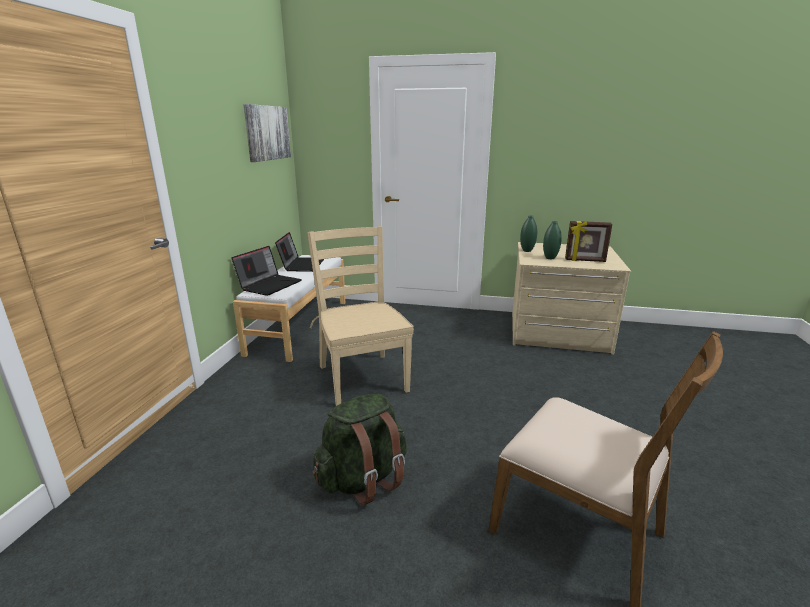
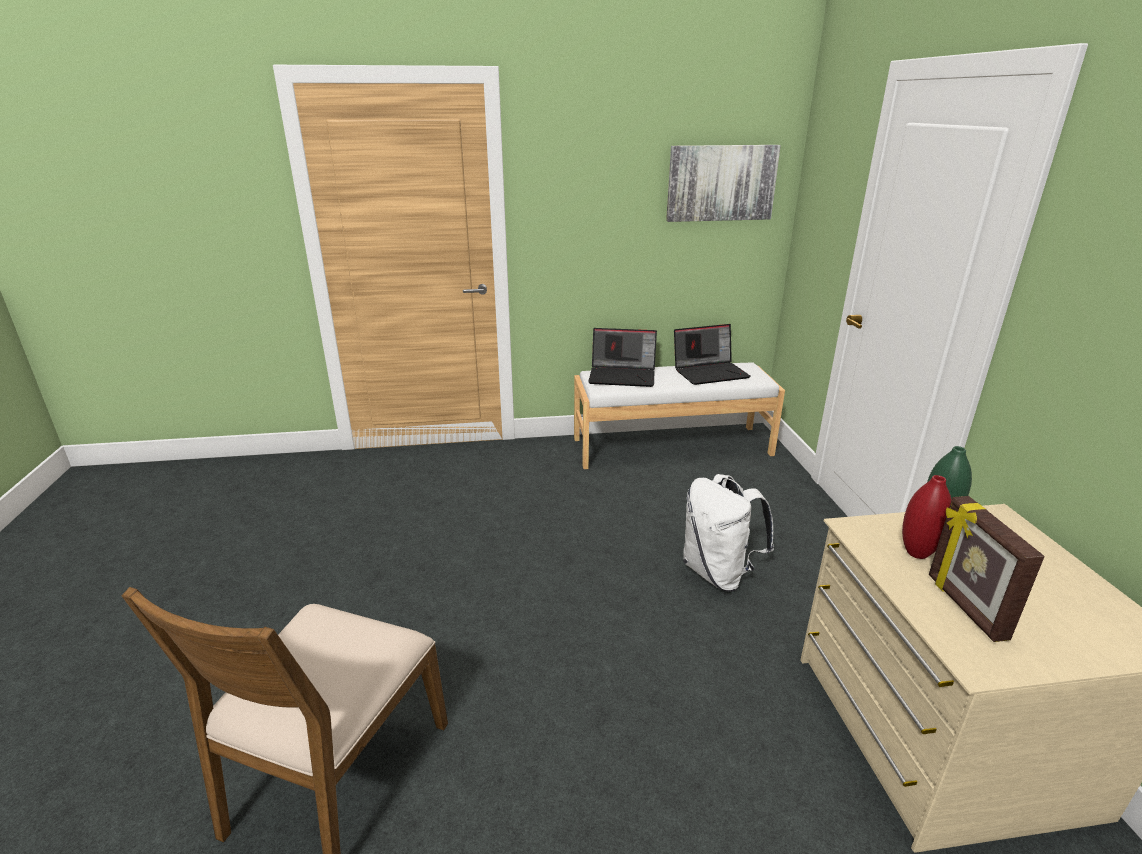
camera: 70 degrees right, 5 degrees up
(362, 378) = (580, 526): beige chair -> none
(363, 479) = (396, 577): green backpack -> none
(440, 346) = (719, 573): none -> white backpack
(550, 258) = (917, 553): green vase -> red vase

